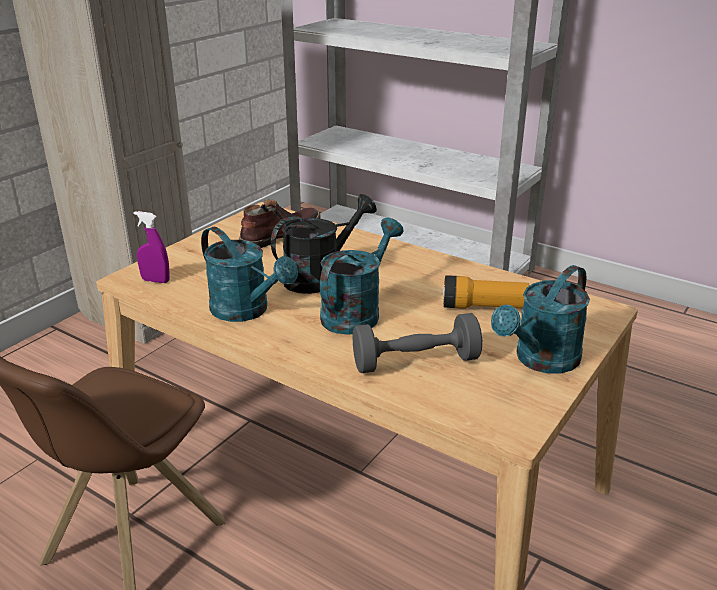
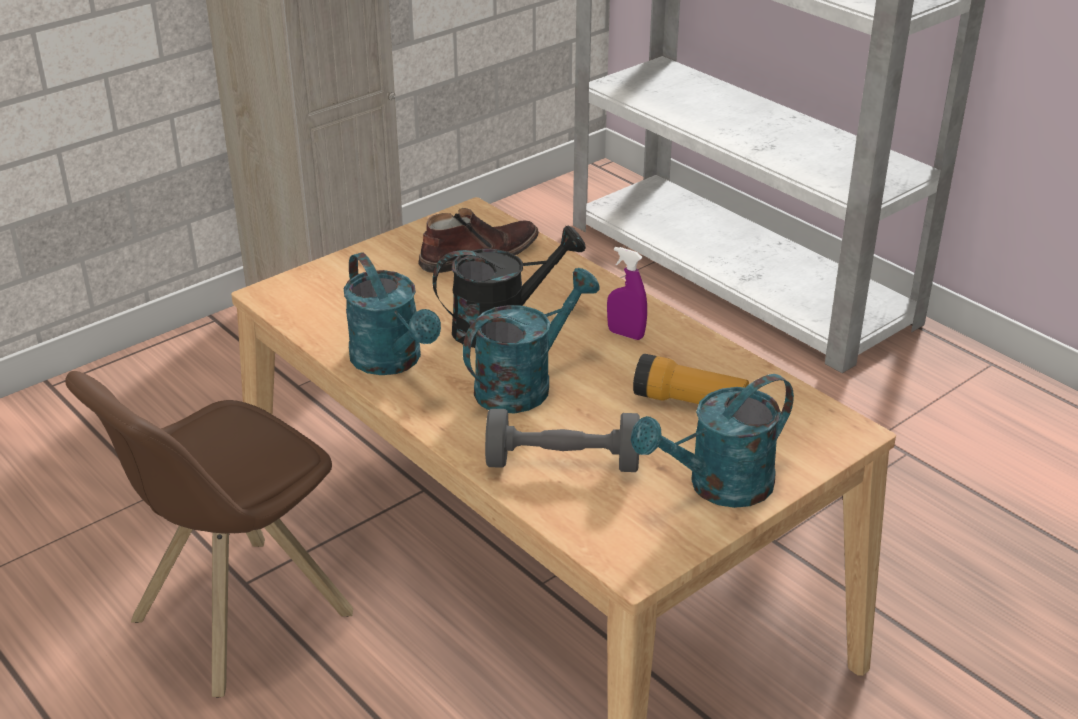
camera: 15 degrees right, 5 degrees up
(155, 281) = (300, 302): purple spray bottle -> purple spray bottle (625, 334)

